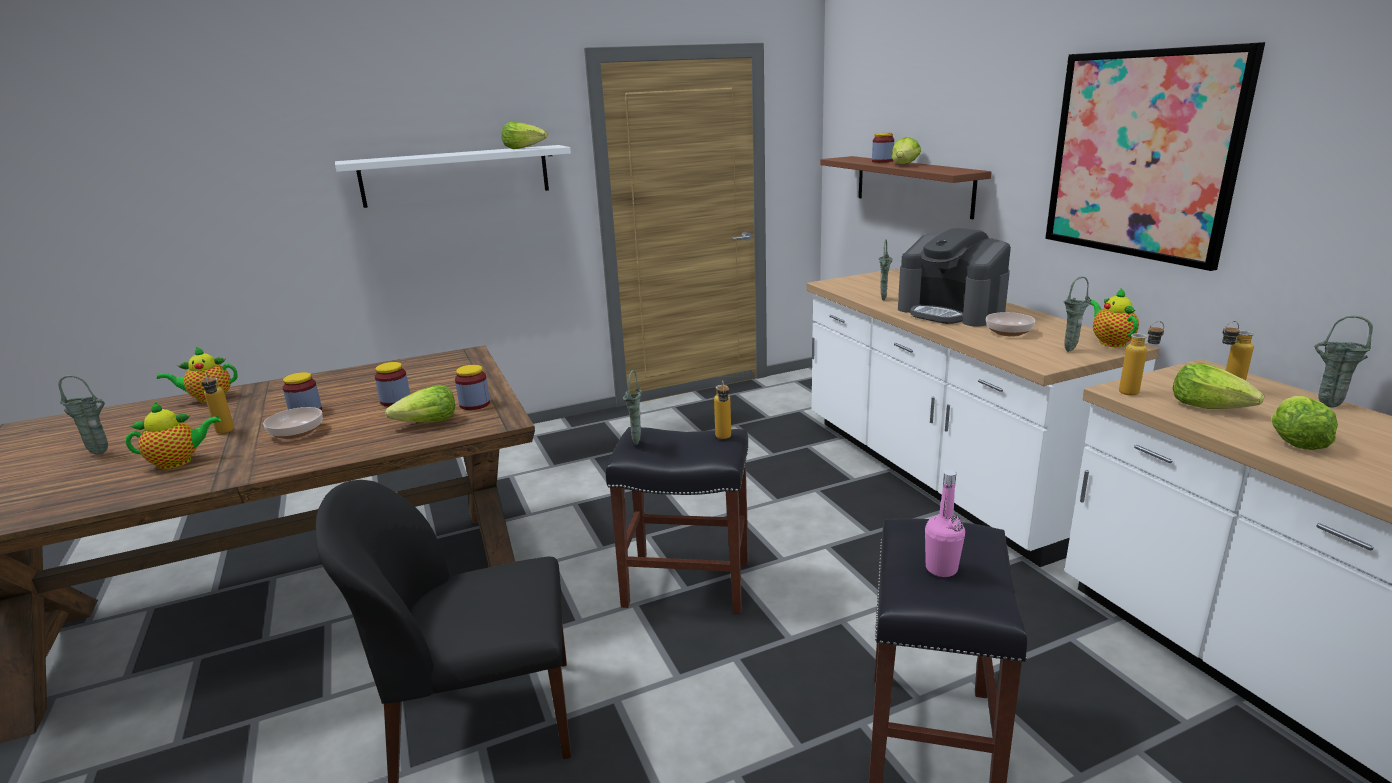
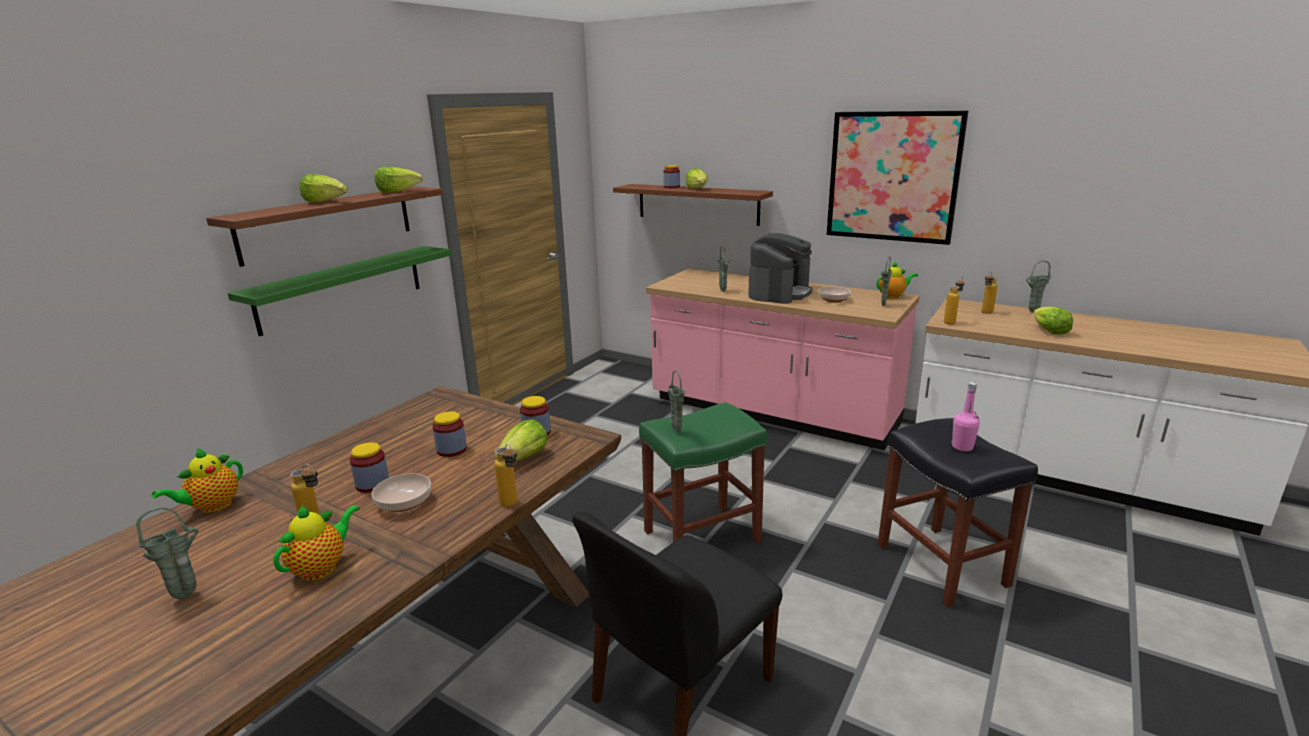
camera: 35 degrees left, 0 degrees up
(456, 175) = (328, 223): white shelf -> brown shelf
(467, 240) = (342, 288): none -> green shelf
(689, 583) = (702, 535): black stool -> green stool
(724, 439) = (730, 411): bottle -> bottle (512, 506)
(939, 475) = (772, 412): white counter -> pink counter
(951, 312) = (779, 292): coffee machine -> coffee machine turned 75 degrees counterclockwise
(1110, 342) = (893, 296): teapot -> teapot turned 120 degrees clockwise
(1209, 407) = (993, 322): lettuce -> lettuce (326, 202)

